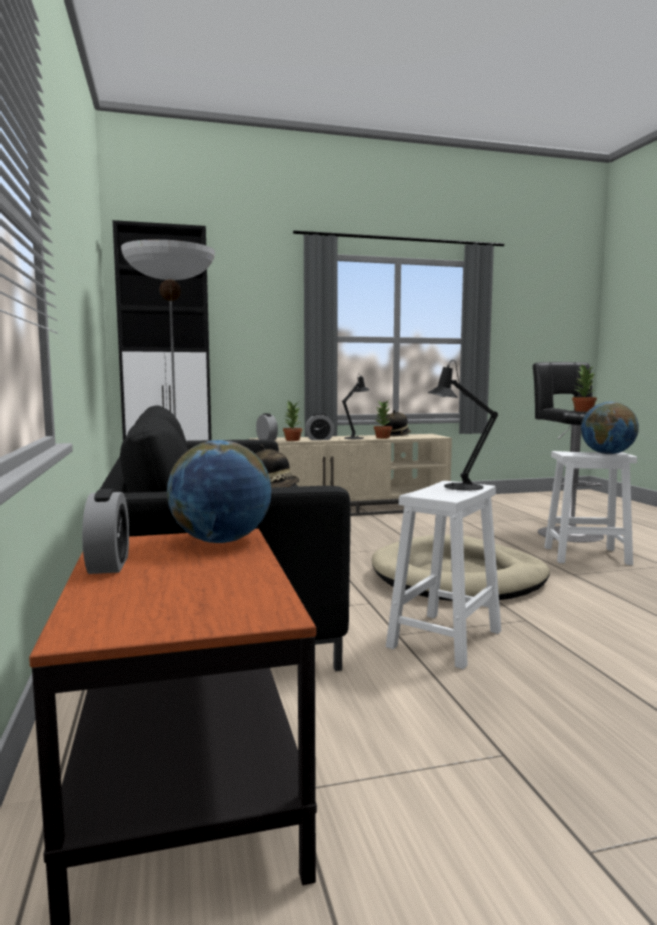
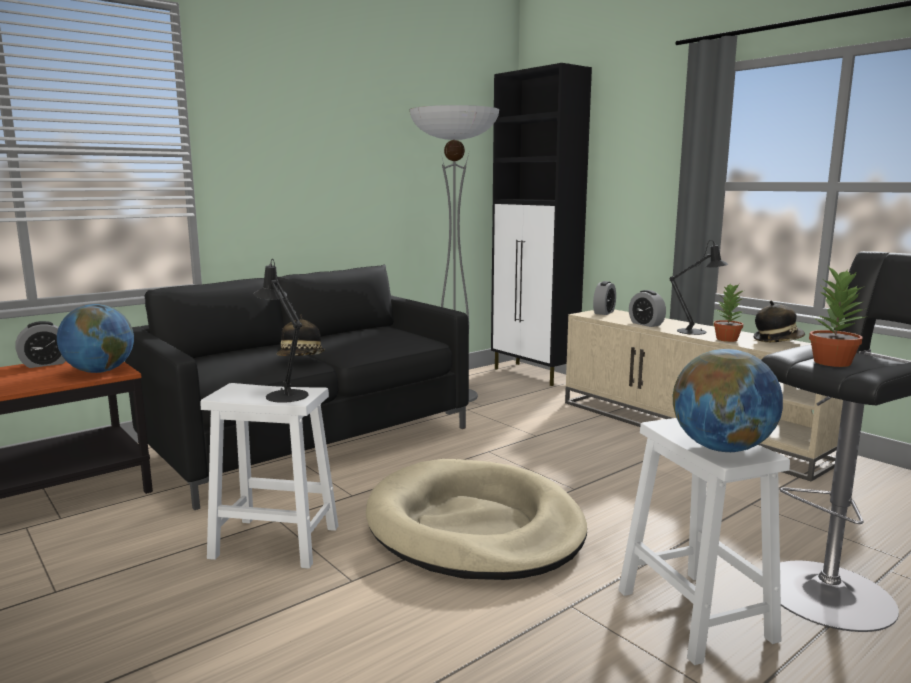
camera: 65 degrees right, 5 degrees up
(292, 440) = (616, 319): potted plant -> none

